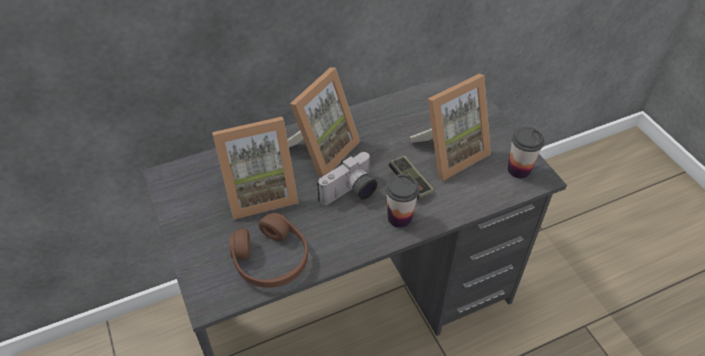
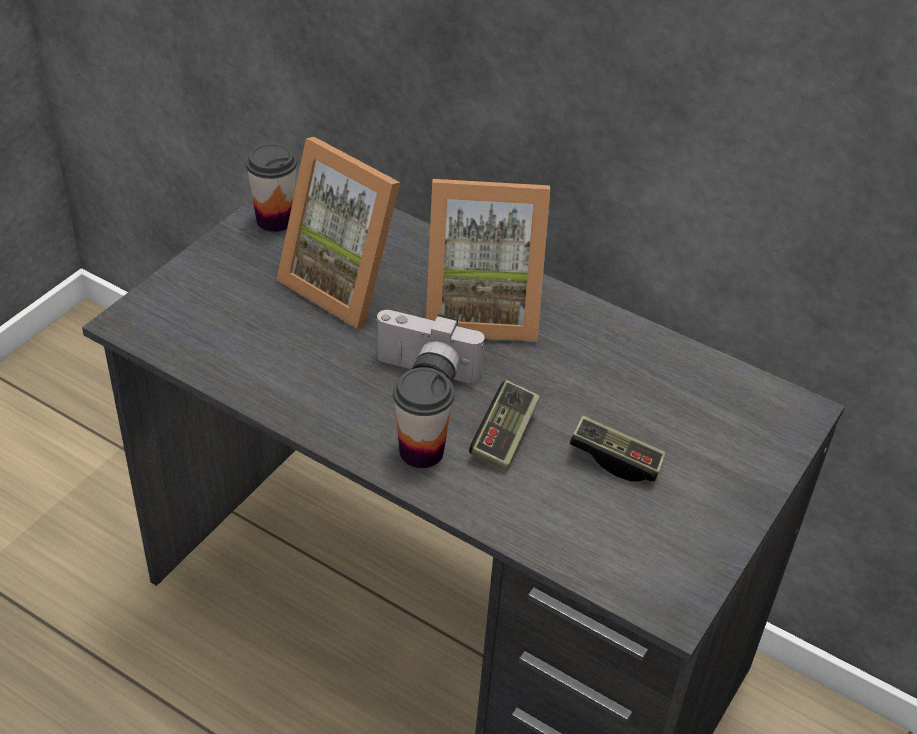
camera: 55 degrees right, 5 degrees down
(271, 259) = (238, 347): brown headphones -> none
(449, 153) = (615, 459): picture frame -> game controller
(519, 170) = (662, 568): cup -> cup (275, 220)

